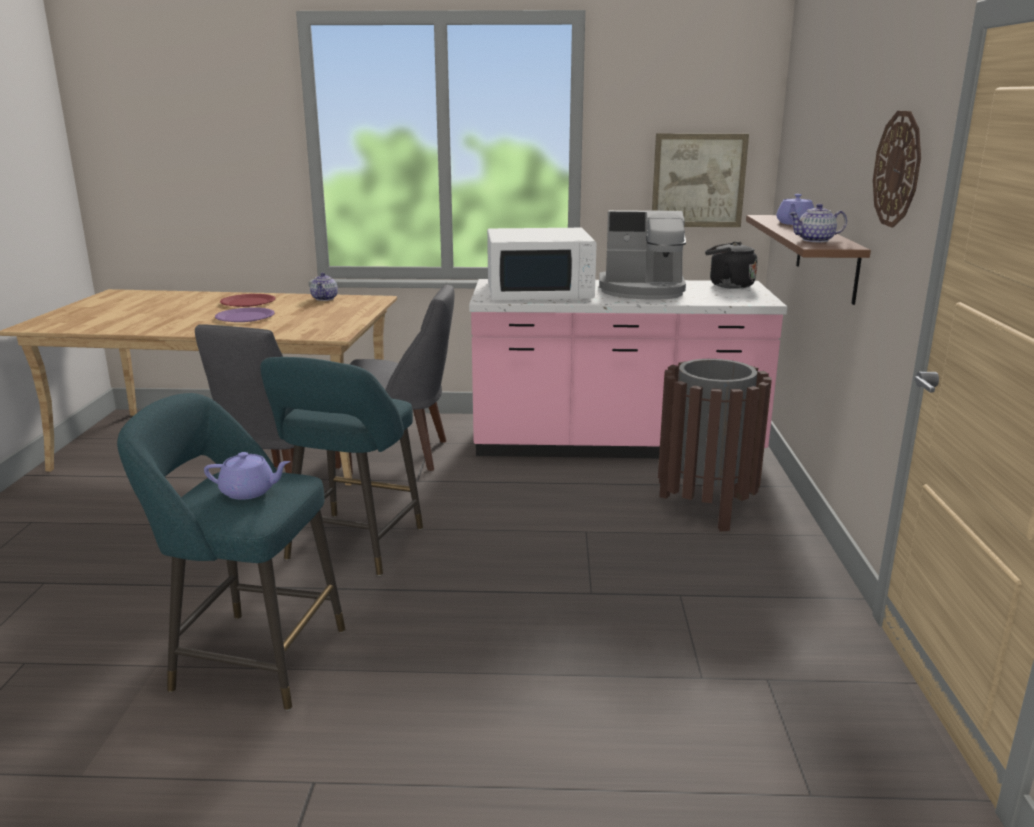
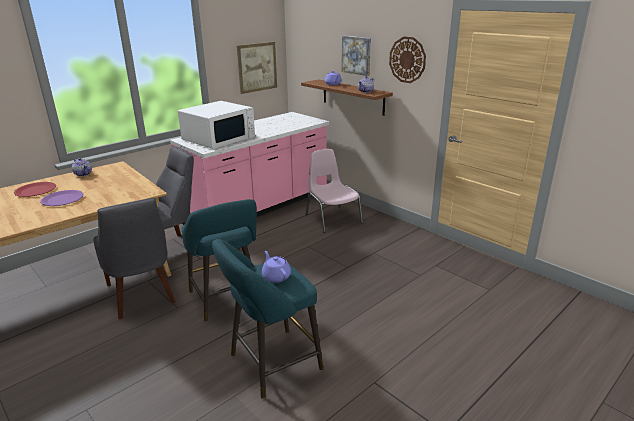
camera: 45 degrees left, 5 degrees up
(249, 492) = (276, 276): purple teapot -> purple teapot turned 75 degrees counterclockwise
(642, 290) = (261, 127): coffee machine -> none
(706, 508) = (332, 218): brown trash can -> pink chair
(728, 285) = (287, 116): black kettle -> none
(842, 161) = (357, 55): none -> picture

